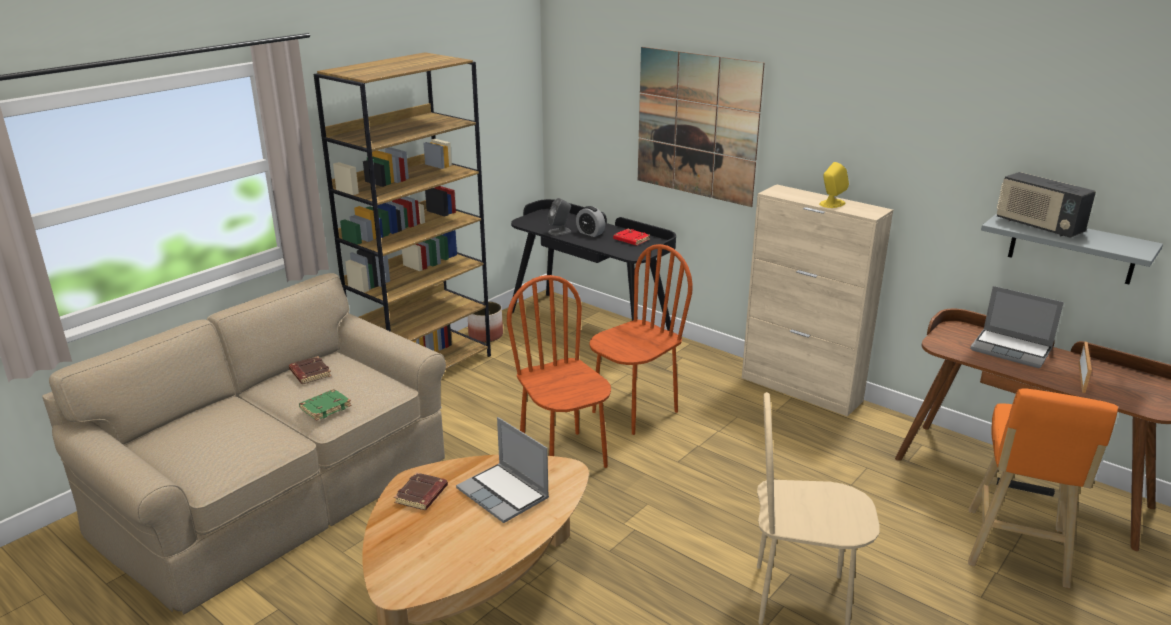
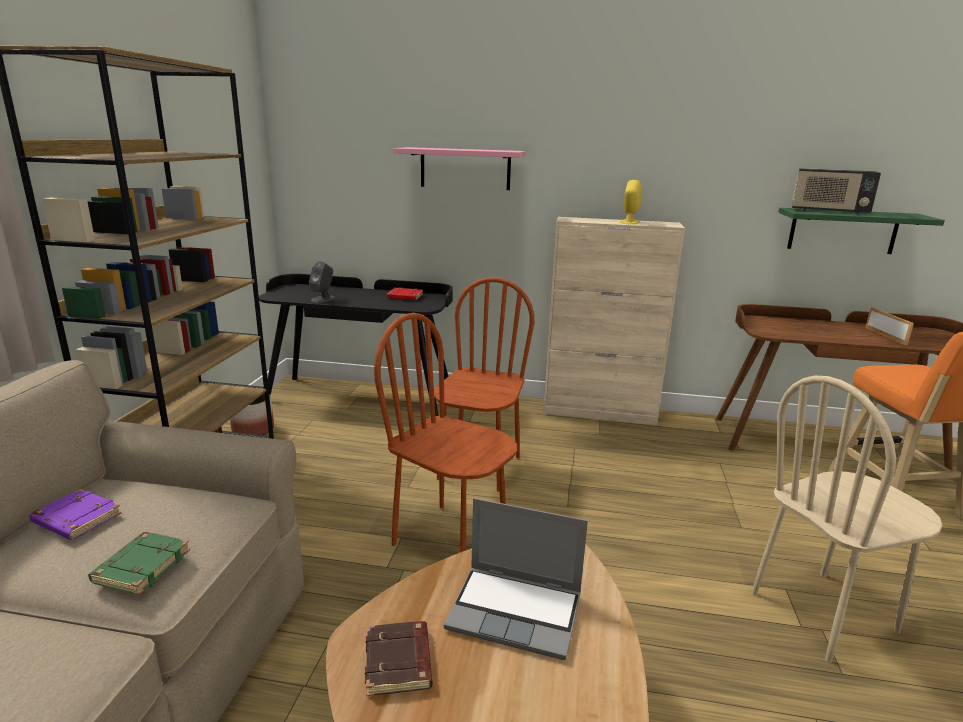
camera: 30 degrees left, 5 degrees down
(309, 373) = (75, 520): brown book -> purple book
(590, 233) = (357, 297): alarm clock -> none
(697, 125) = (465, 168): picture -> pink shelf
(1012, 350) = (813, 327): laptop -> none
(1072, 248) = (842, 231): grey shelf -> green shelf

